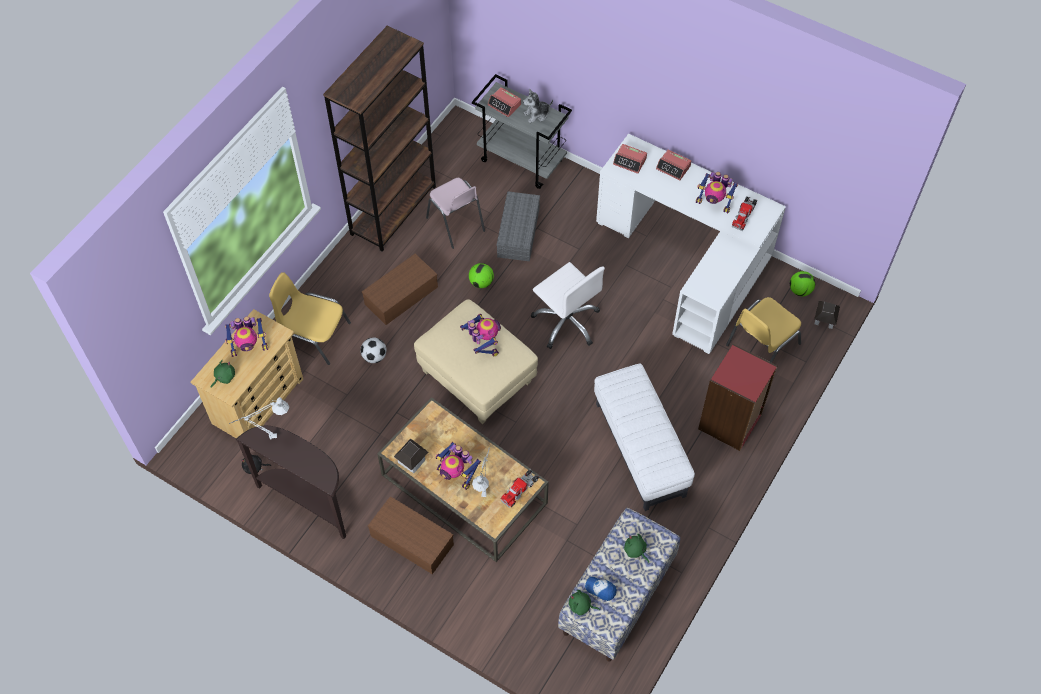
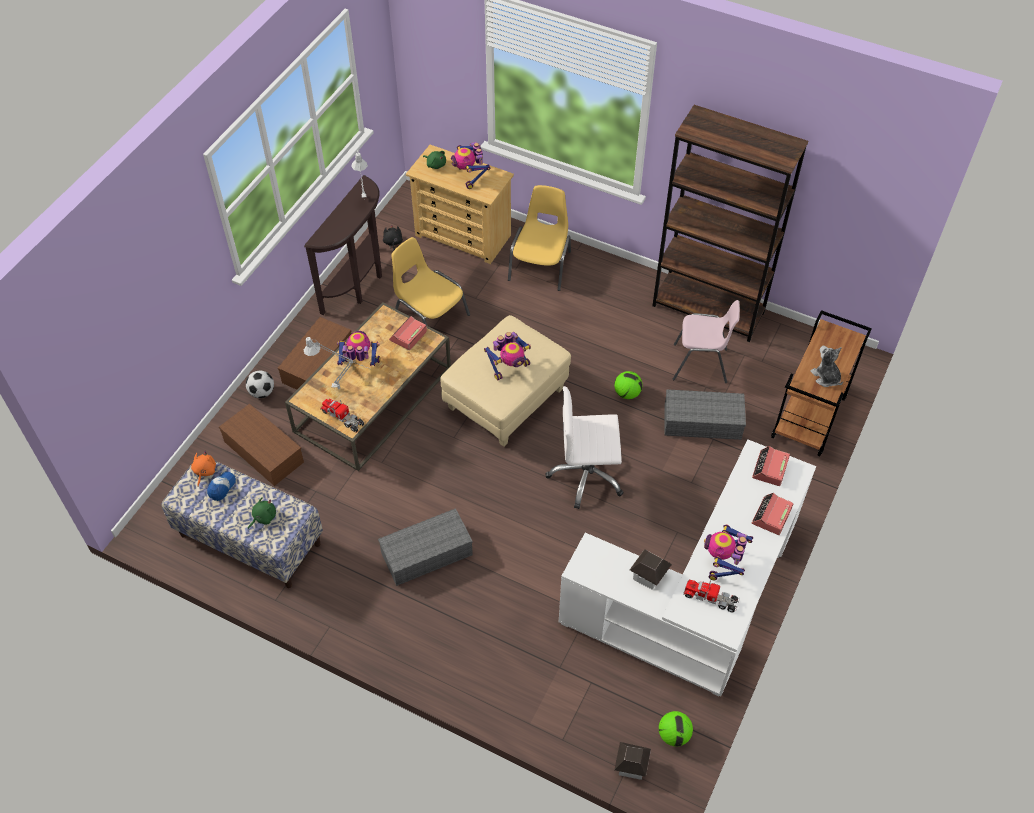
camera: 85 degrees right, 5 degrees down
(374, 357) = (521, 314): football -> football (262, 392)
(401, 296) = (597, 327): brown storage box -> brown storage box (262, 452)
(412, 461) = (374, 328): toy house -> toy house (649, 575)
(456, 225) = (700, 364): pink chair -> pink chair turned 135 degrees counterclockwise
(457, 474) = (360, 365): toy robot -> toy robot turned 60 degrees clockwise
(504, 105) = (831, 345): alarm clock -> alarm clock (408, 336)
(522, 161) = (809, 418): grey cart -> brown cart
(567, 322) = (586, 476): white office chair -> white office chair turned 45 degrees clockwise
(581, 606) = (204, 471): green plush toy -> orange plush toy
(640, 449) = (426, 555): white ottoman -> grey storage box
(730, 422) = (467, 649): red bookcase -> none
(761, 344) = (582, 685): yellow chair -> yellow chair (430, 315)

